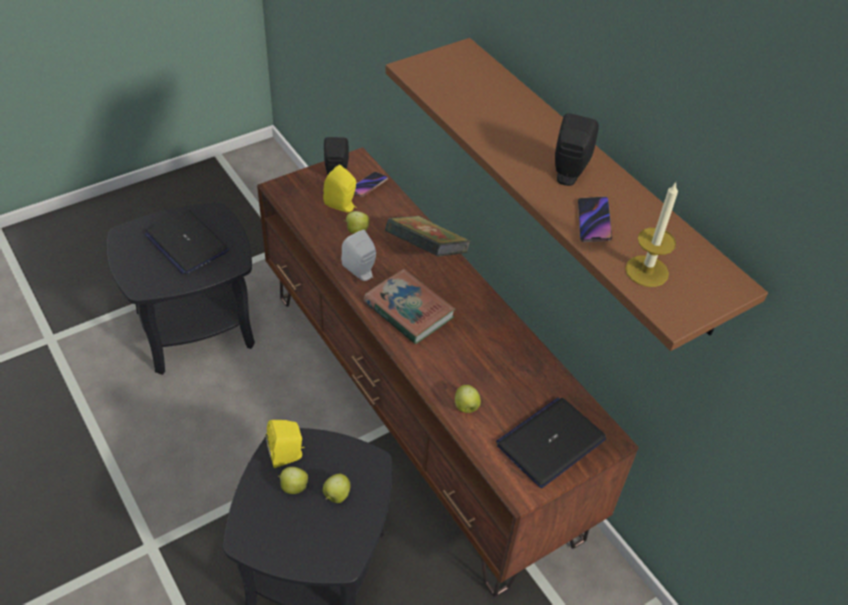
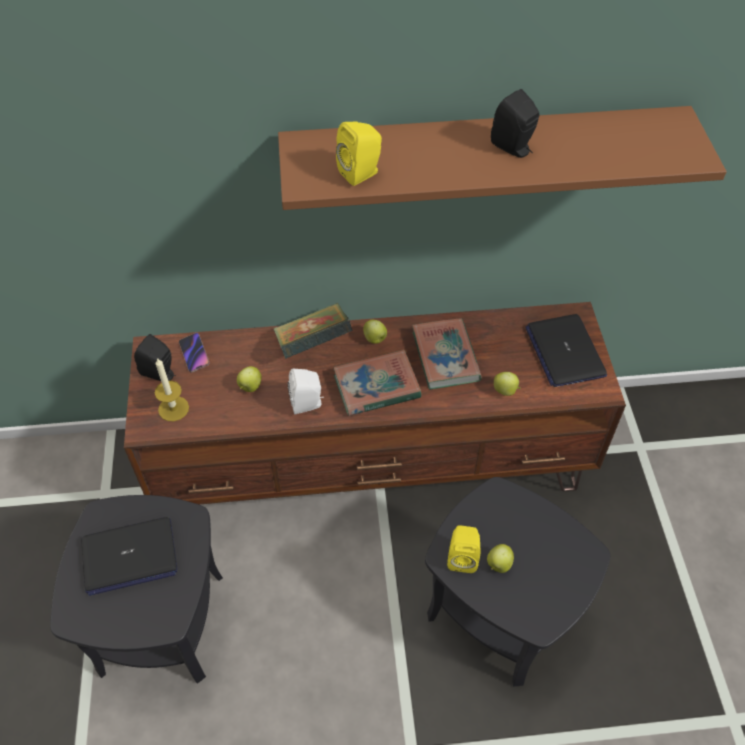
camera: 60 degrees left, 5 degrees up
(336, 496) = (522, 533): apple -> apple (375, 339)
(342, 205) = (208, 385): yellow speaker -> yellow speaker (361, 173)
(476, 348) = (445, 357): none -> book
(593, 222) = (579, 157): phone -> none
(646, 271) = (648, 153): candle -> candle (173, 408)

